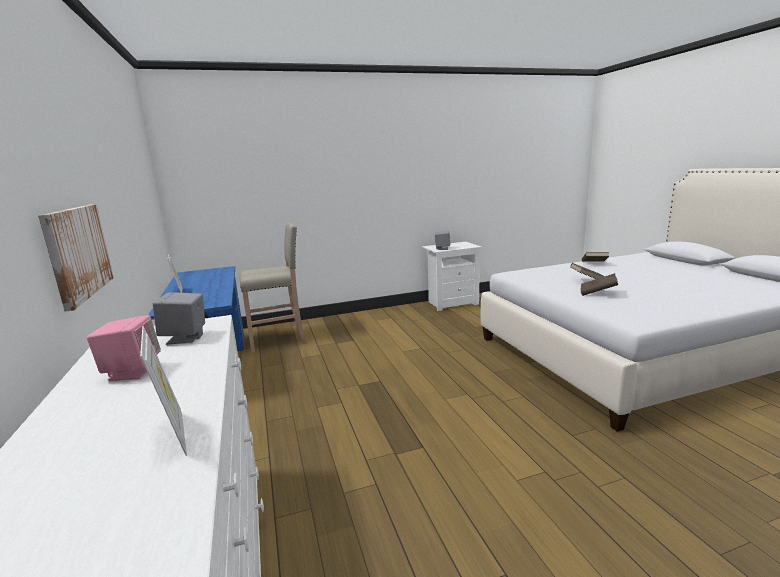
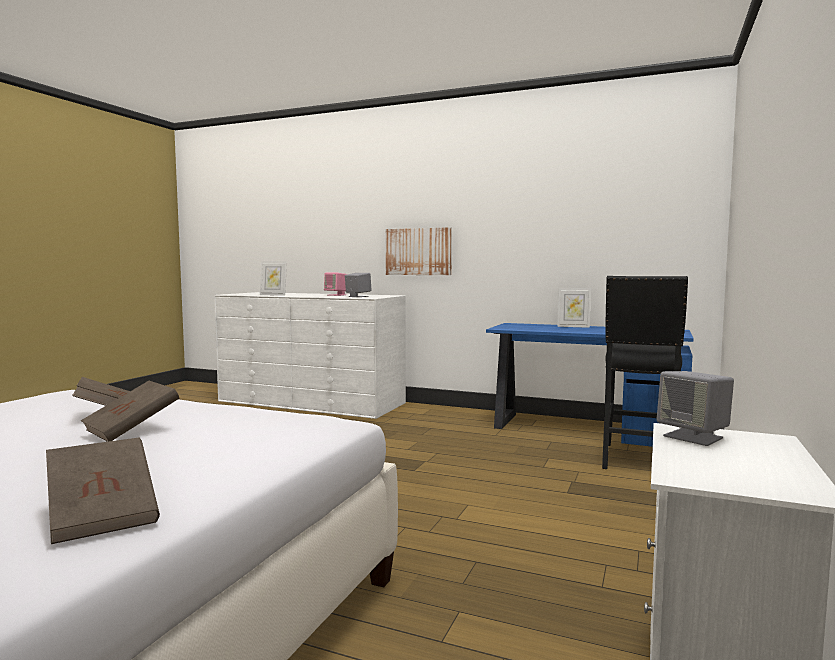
camera: 130 degrees right, 10 degrees down
(279, 340) = (638, 460): beige stool -> black stool

